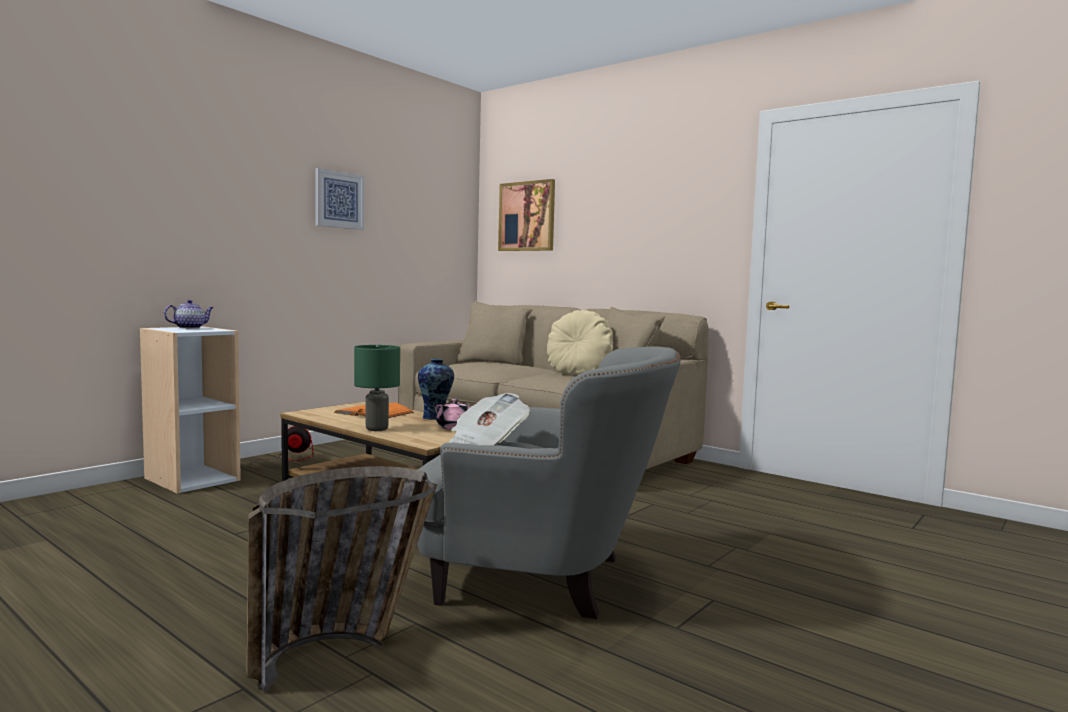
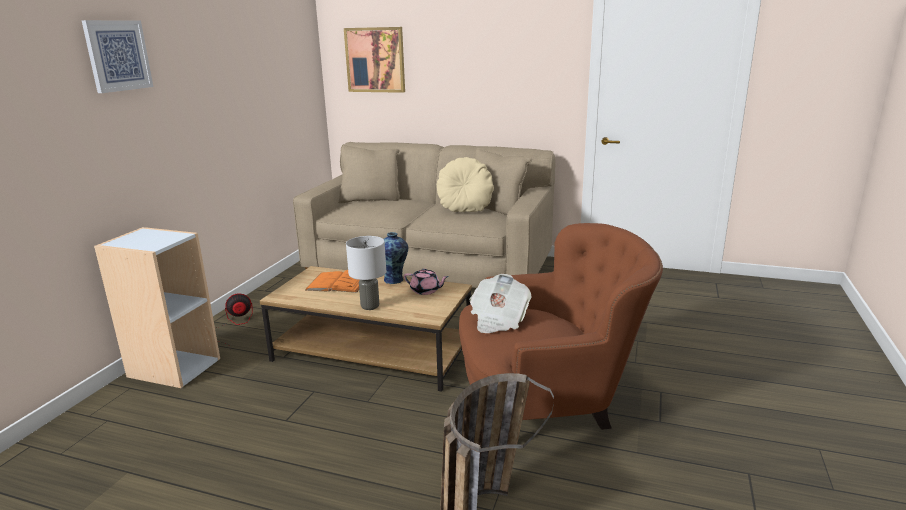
camera: 20 degrees left, 15 degrees up
(190, 327) = (141, 235): teapot -> none
(339, 200) = (220, 70): picture -> picture (117, 55)
(376, 429) = (369, 306): green table lamp -> white table lamp
(543, 577) = (549, 401): grey armchair -> brown armchair

